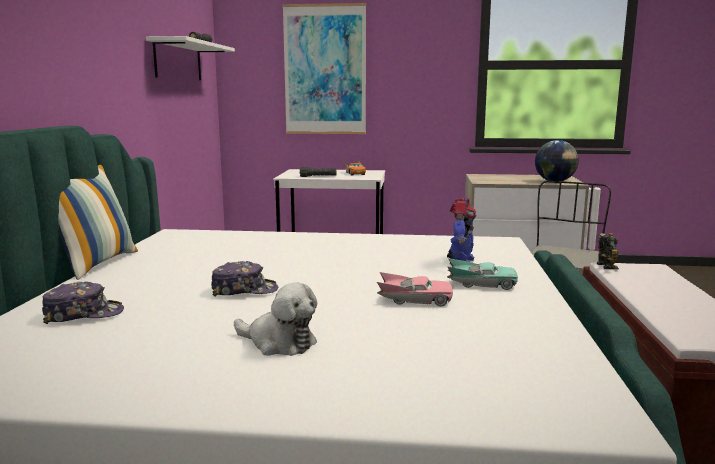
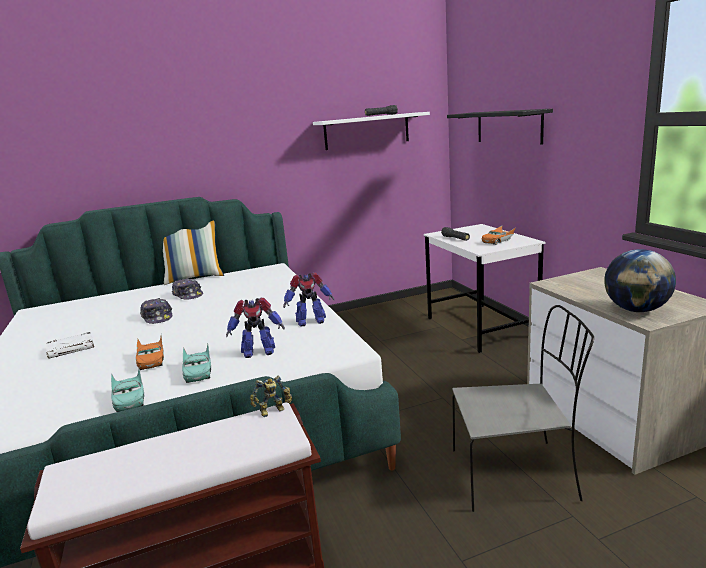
camera: 65 degrees right, 5 degrees up
(83, 314) = (110, 304): cap -> cap (188, 295)
(278, 343) = (72, 348): plush toy -> white book
(325, 70) = (508, 126): picture -> black shelf
(406, 241) = (310, 321): none -> toy robot
(415, 300) = (151, 360): pink toy car -> orange toy car
(525, 313) = (129, 398): none -> turquoise toy car

